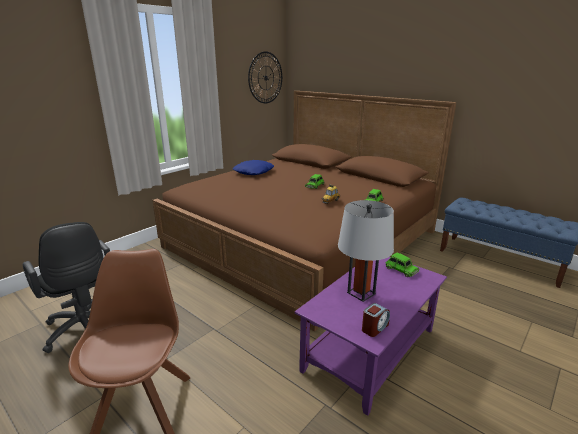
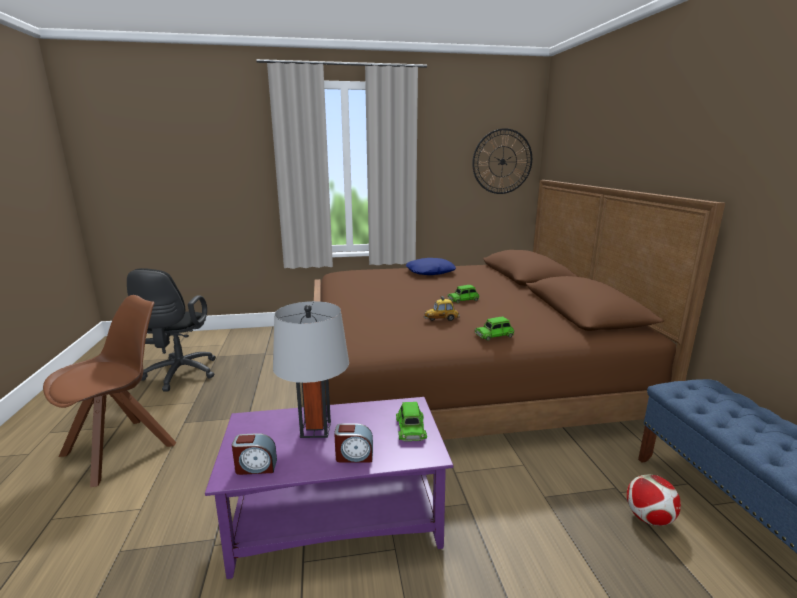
camera: 40 degrees right, 5 degrees down
(405, 295) = (354, 456): none -> alarm clock
(474, 273) = (649, 518): none -> football

